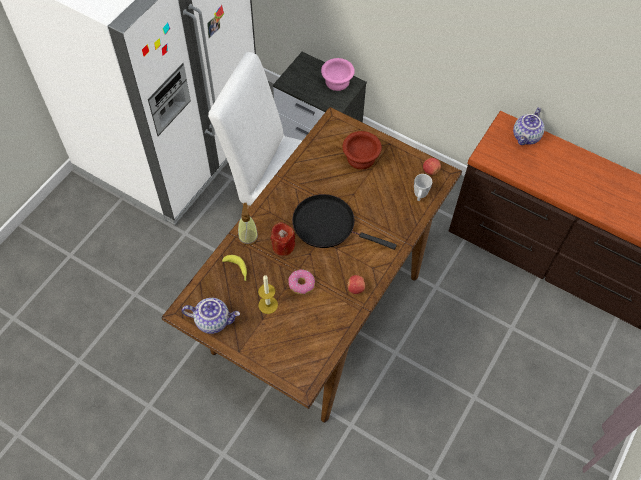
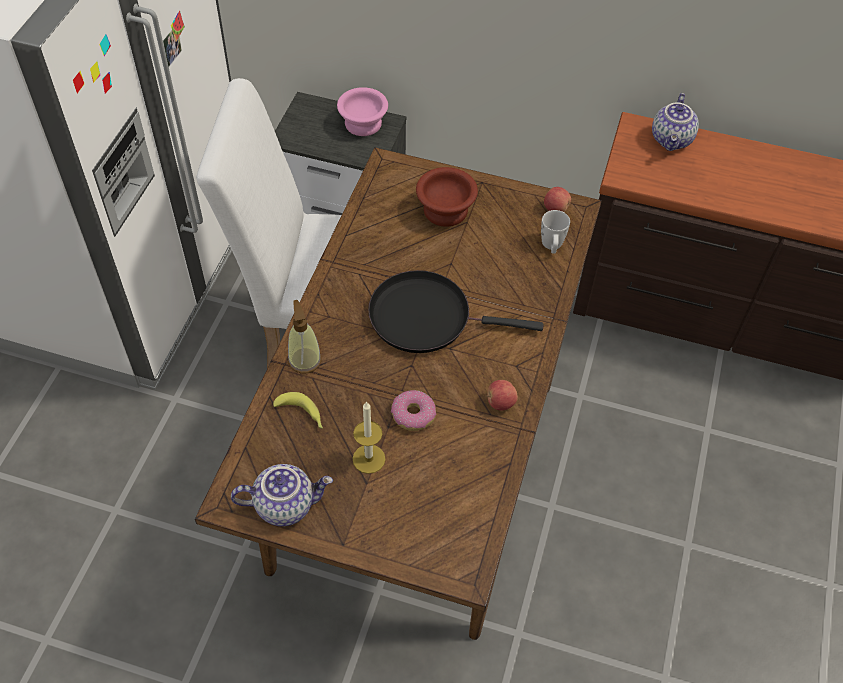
camera: 15 degrees left, 5 degrees down
(283, 246) = (365, 363): red candle -> none

